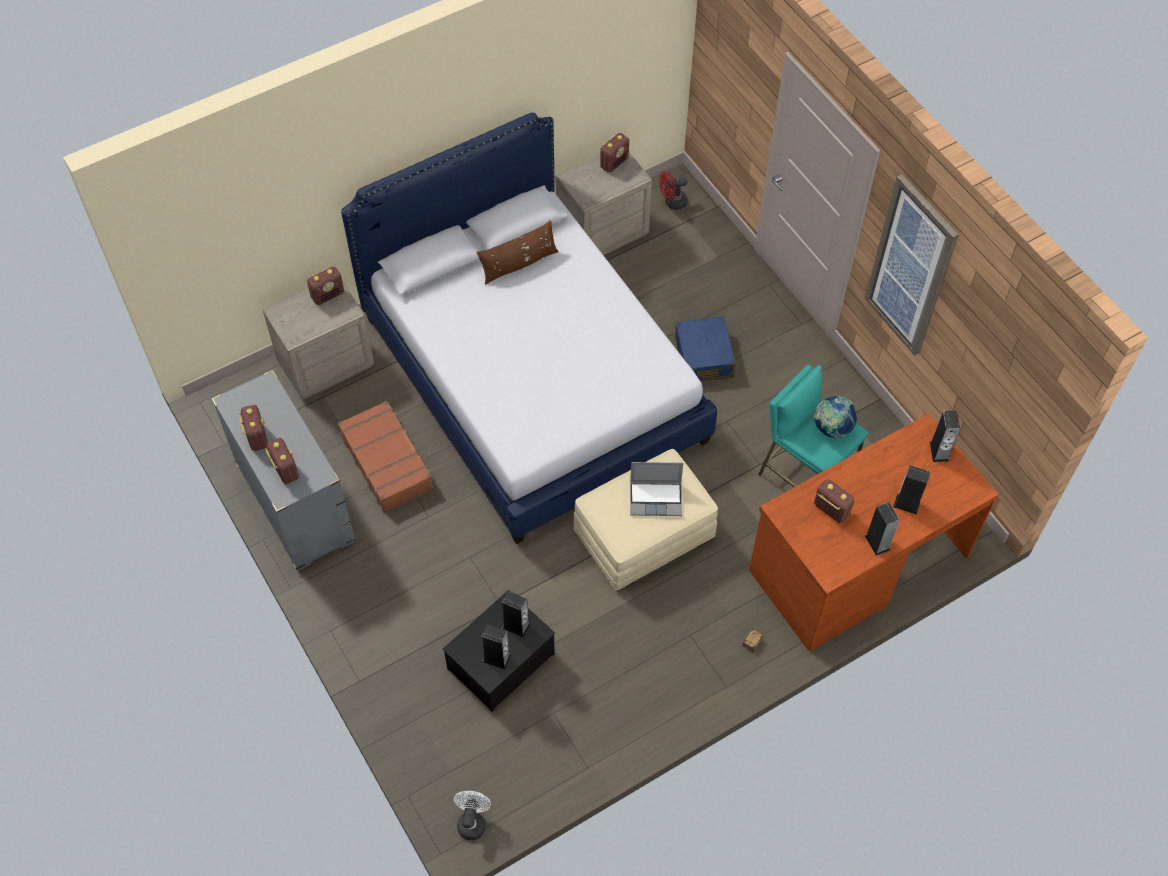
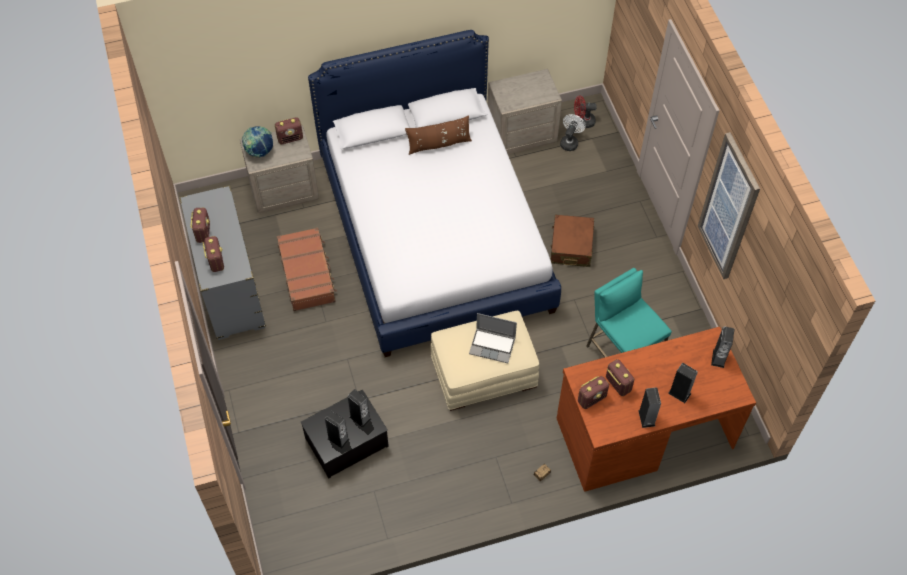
camera: 15 degrees right, 0 degrees up
(472, 821) = (289, 556): white fan -> white fan (570, 142)
(614, 162) = (536, 81): radio -> radio (592, 398)
(703, 357) = (571, 246): blue suitcase -> brown suitcase
(832, 428) = (642, 322): globe -> globe (259, 151)

